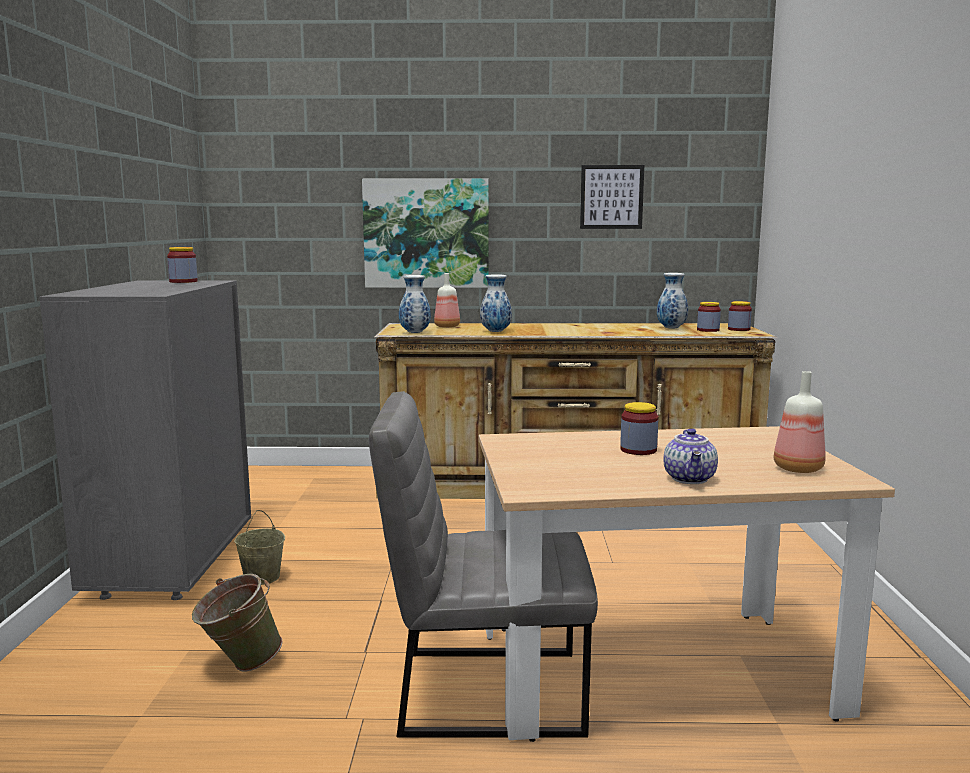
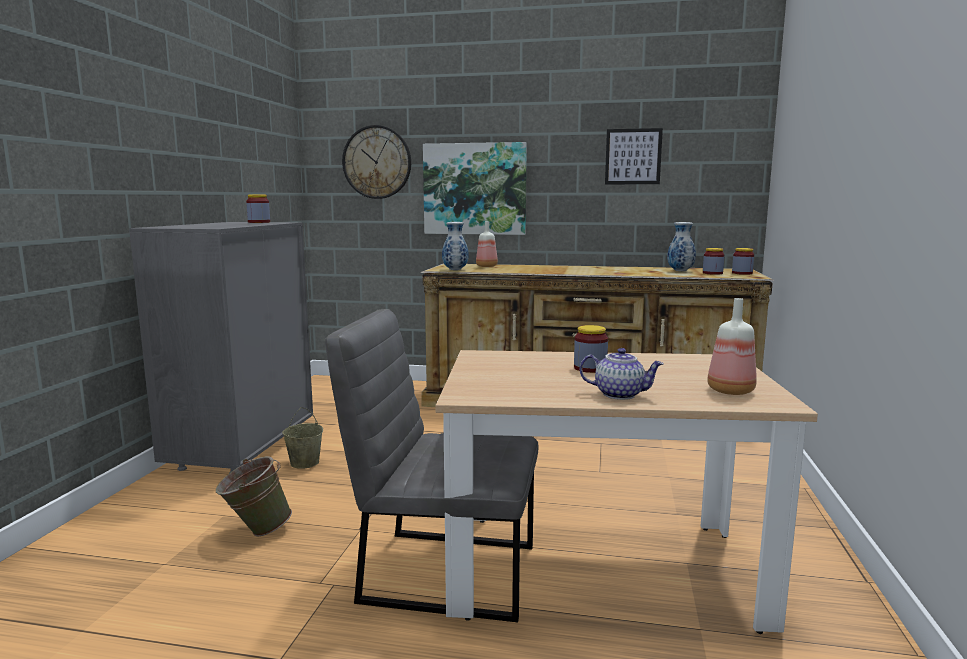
camera: 10 degrees right, 0 degrees up
(303, 200) = (377, 162): none -> wall clock
(495, 331) = (522, 270): vase -> none
(690, 479) = (620, 394): teapot -> teapot turned 90 degrees counterclockwise

